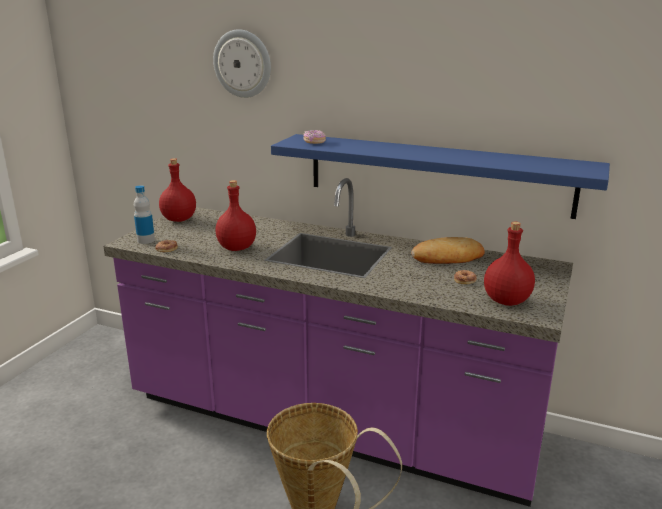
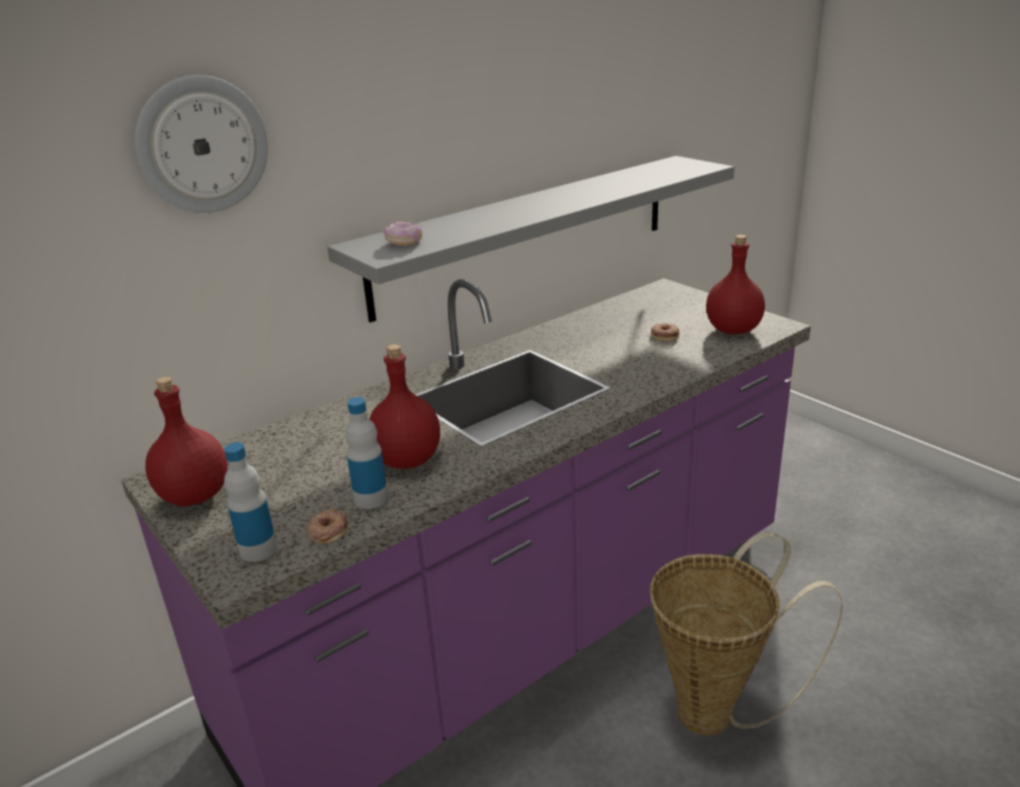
camera: 60 degrees left, 5 degrees up
(197, 249) = (371, 499): none -> bottle
(437, 174) = (527, 233): blue shelf -> grey shelf
(448, 257) = (595, 328): bread -> none

